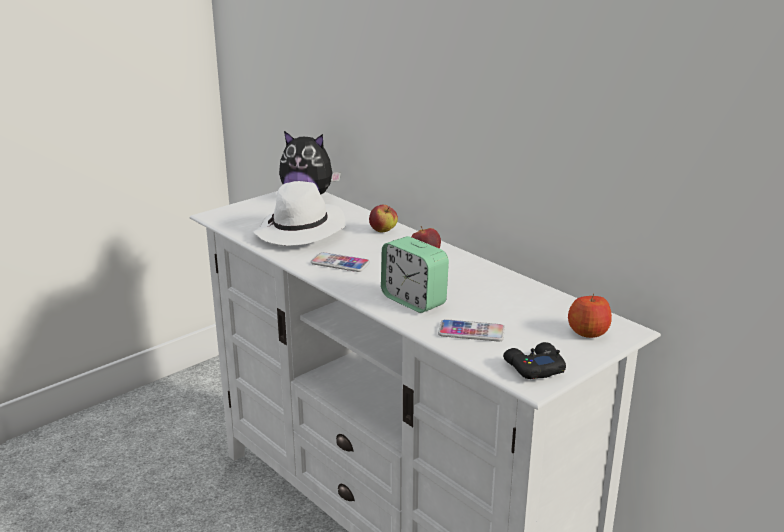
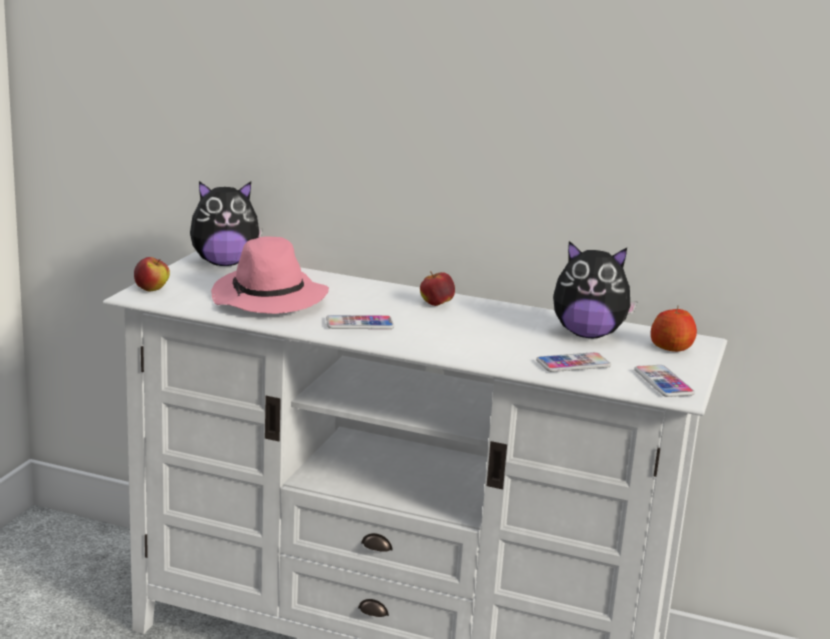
camera: 30 degrees left, 5 degrees down
(301, 232) = (270, 299): white hat -> pink hat
(383, 231) = (360, 288): apple -> apple (152, 290)
(413, 300) = (483, 346): alarm clock -> none
(523, 305) = (588, 334): none -> plush toy
(533, 367) = (663, 382): black game controller -> phone

